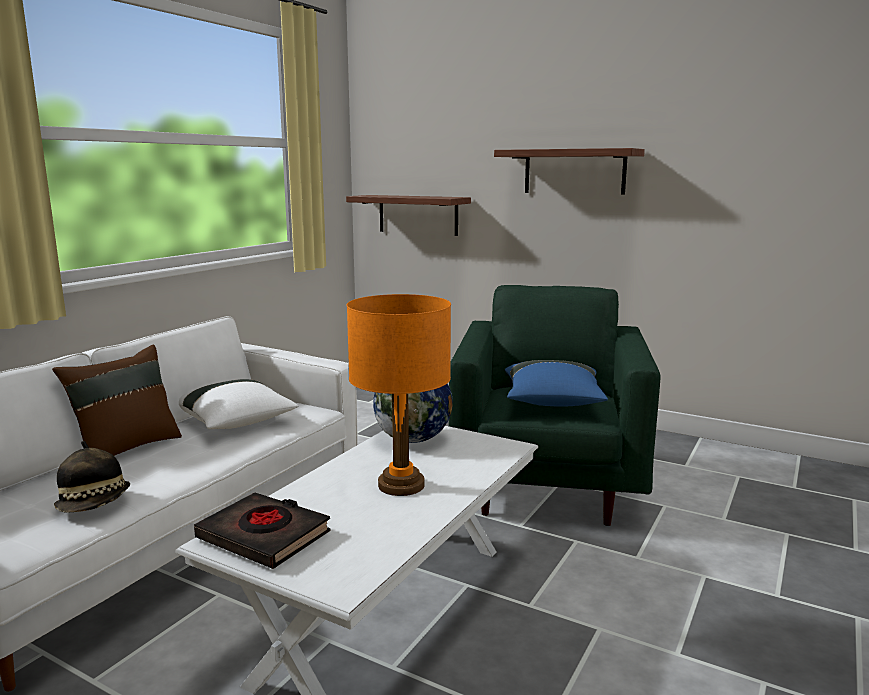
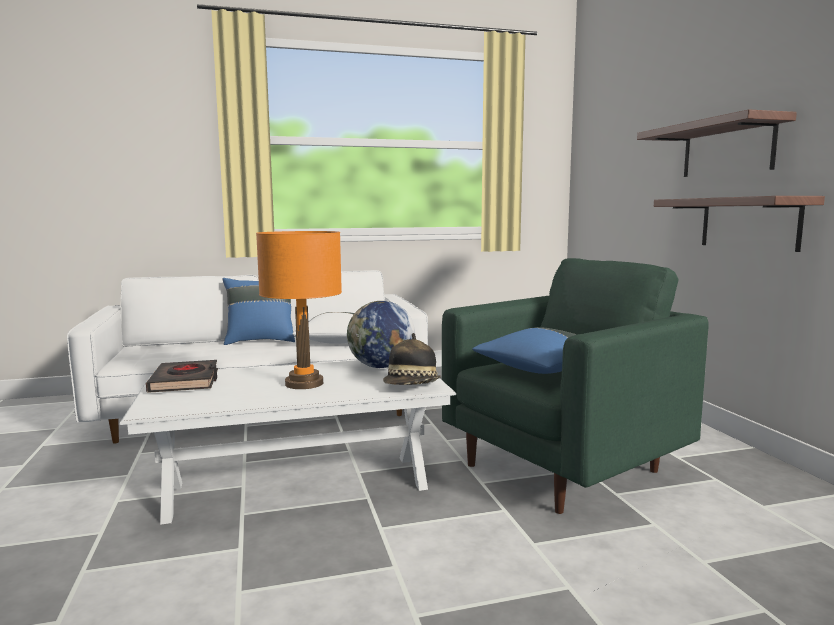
camera: 45 degrees right, 5 degrees down
(95, 505) = (189, 357): hat -> hat (412, 387)
(126, 449) = (261, 341): brown pillow -> blue pillow
(418, 214) = (607, 206): shelf -> shelf (749, 223)

